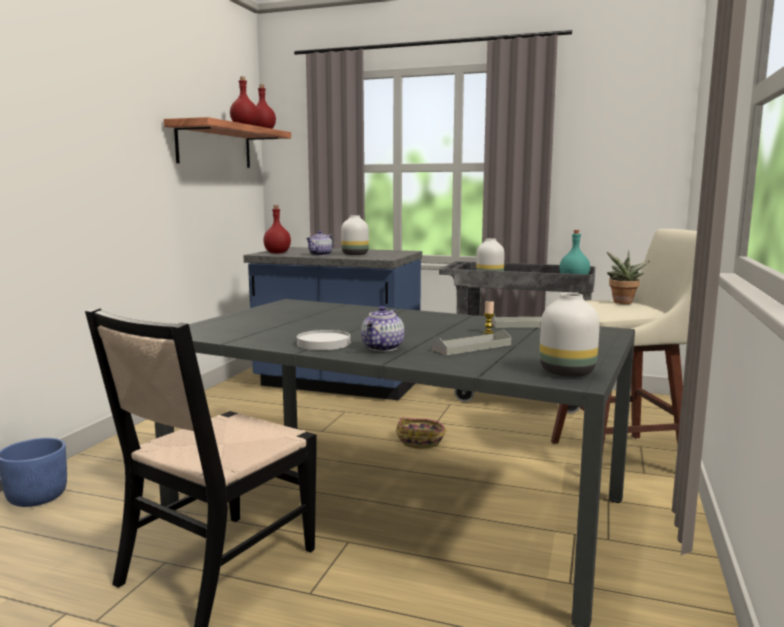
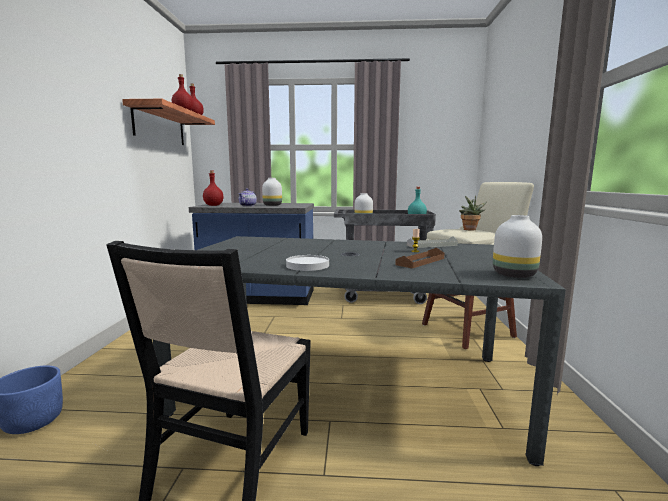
camera: 15 degrees left, 0 degrees up
(383, 348) = (358, 266): teapot -> none
(421, 440) = (338, 332): basket -> none
(472, 347) = (420, 261): grey tray -> brown tray

